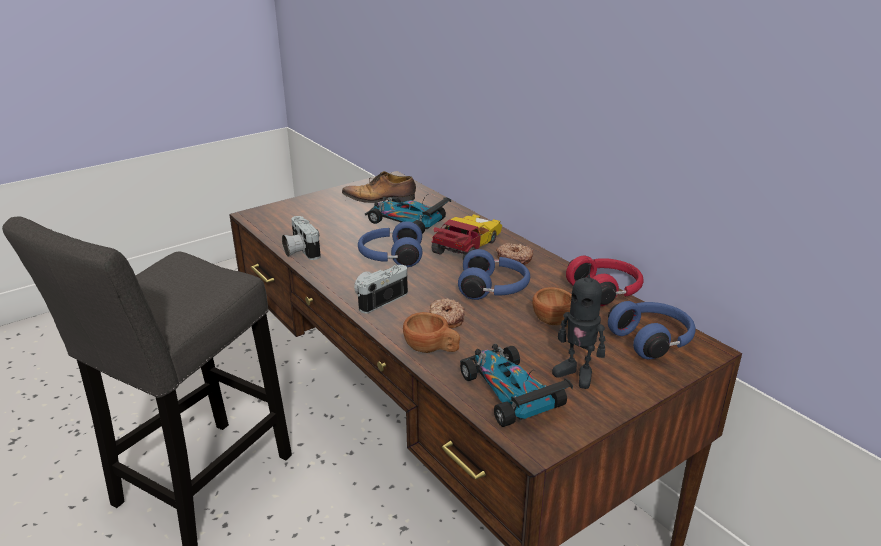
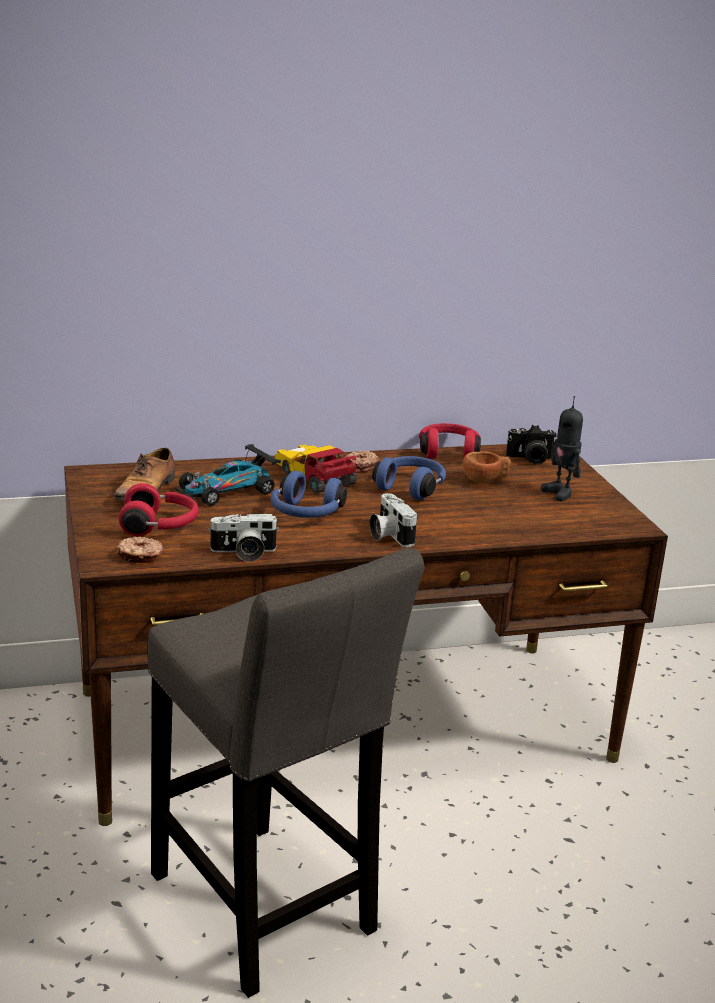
camera: 70 degrees left, 5 degrees down
(324, 216) = (160, 526): none -> red headphones
(432, 349) = (494, 532): brown cup -> none
(446, 319) = (448, 516): donut -> donut (140, 556)
(509, 393) = (572, 519): toy car -> none
(576, 374) = (560, 493): toy robot -> toy robot turned 90 degrees clockwise
(652, 340) = (531, 459): blue headphones -> camera

